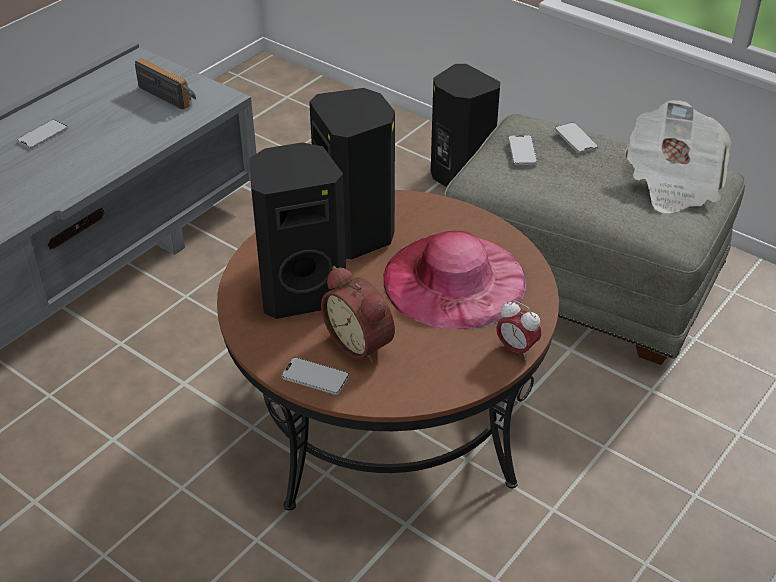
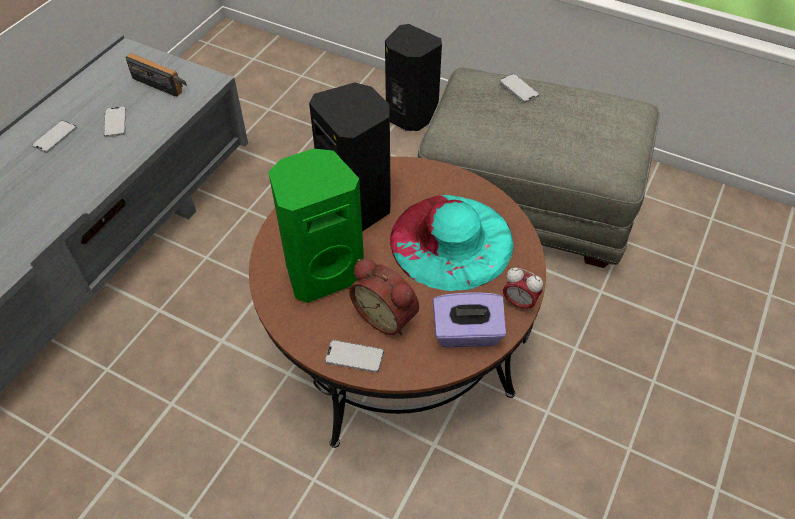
camera: 10 degrees left, 10 degrees up
(301, 292) = (322, 272): black speaker -> green speaker
(447, 371) = (467, 334): none -> purple tissue box
(454, 280) = (451, 241): pink hat -> turquoise hat
(522, 151) = (477, 105): phone -> phone (115, 122)
(672, 182) = (606, 121): newspaper -> none

